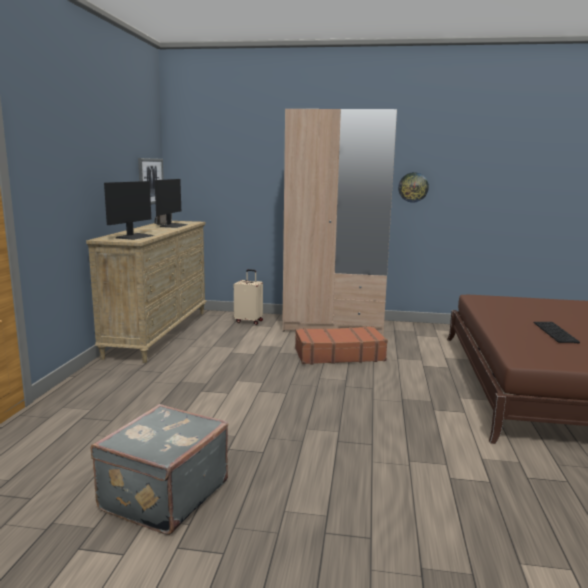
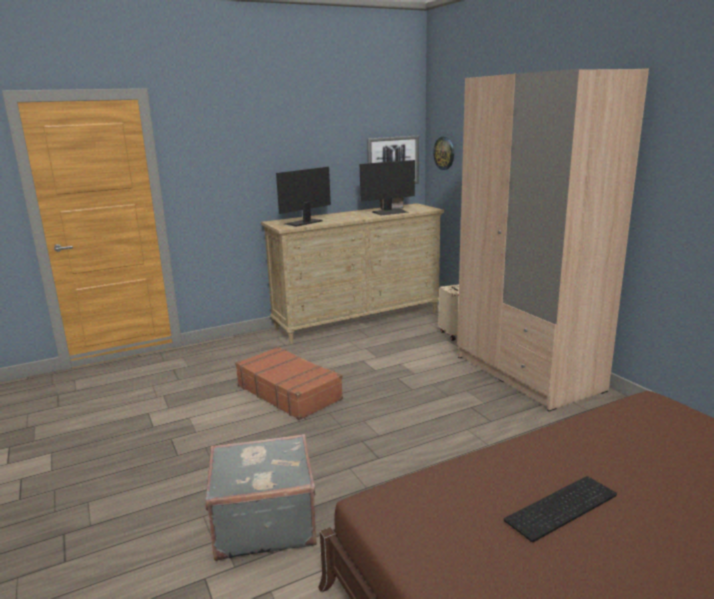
camera: 55 degrees right, 5 degrees up
(135, 236) = (303, 222): monitor -> monitor turned 150 degrees clockwise
(162, 495) = (84, 444): grey suitcase -> grey suitcase (264, 522)
(339, 355) = (443, 407): brown suitcase -> brown suitcase (289, 392)
(413, 187) = (672, 191): wall clock -> wall clock (444, 153)

